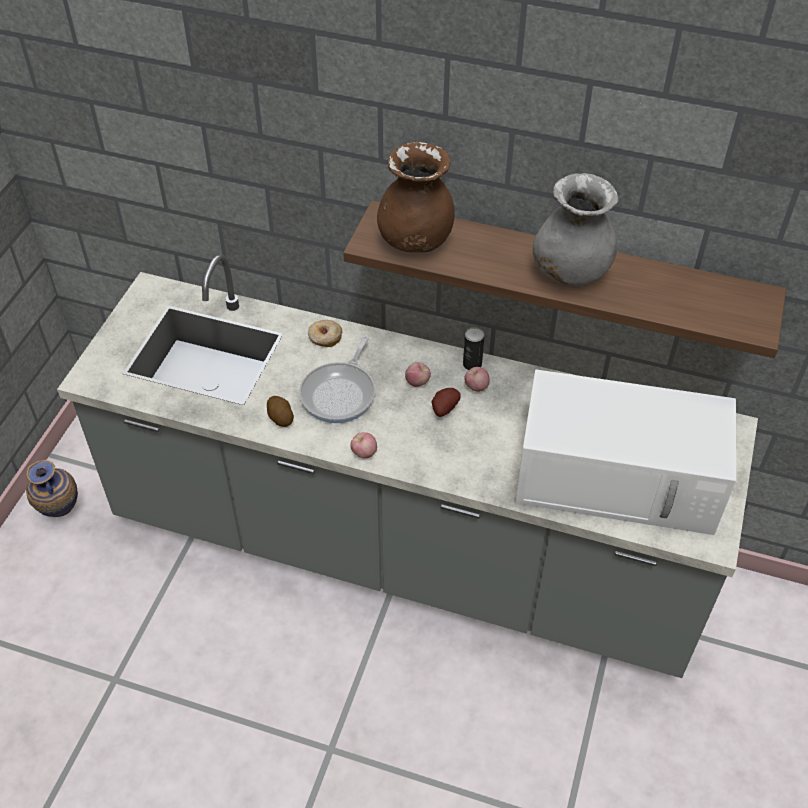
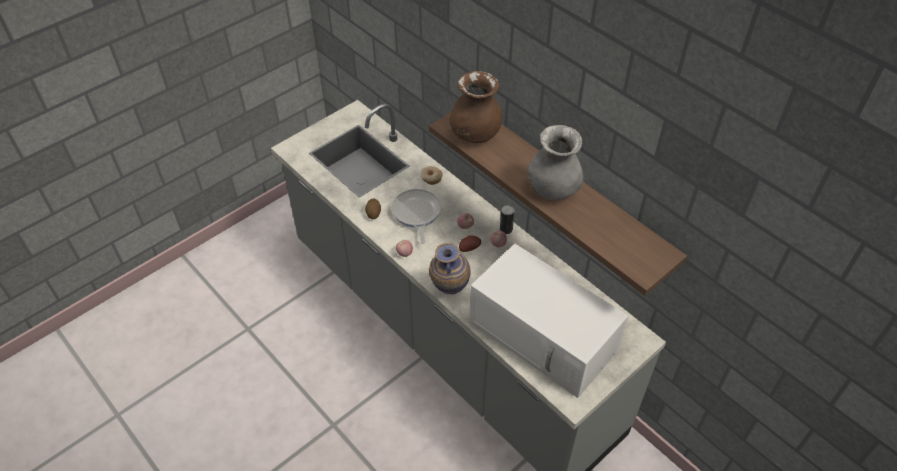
camera: 30 degrees right, 0 degrees up
(60, 513) = (277, 225): vase -> vase (449, 290)
(340, 393) = (416, 213): frying pan -> frying pan turned 120 degrees clockwise

